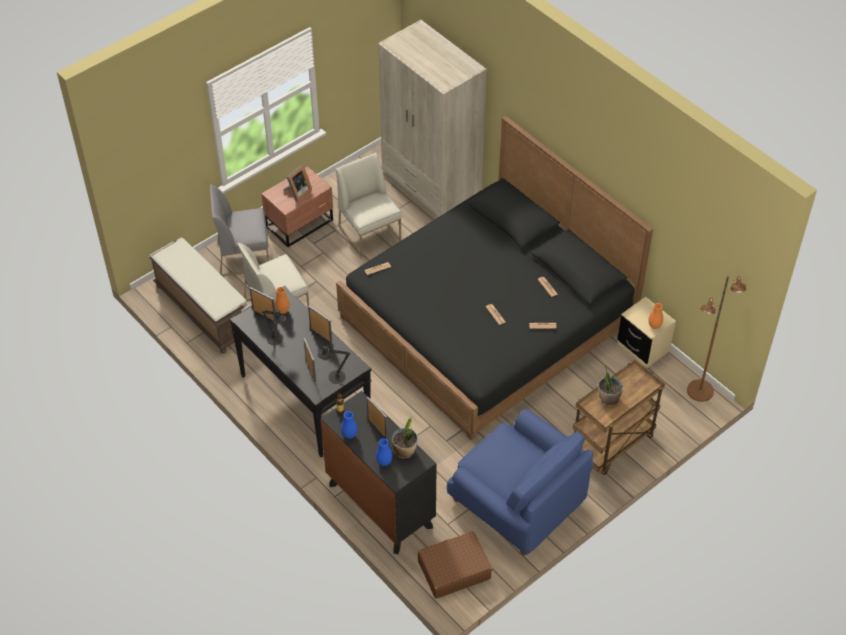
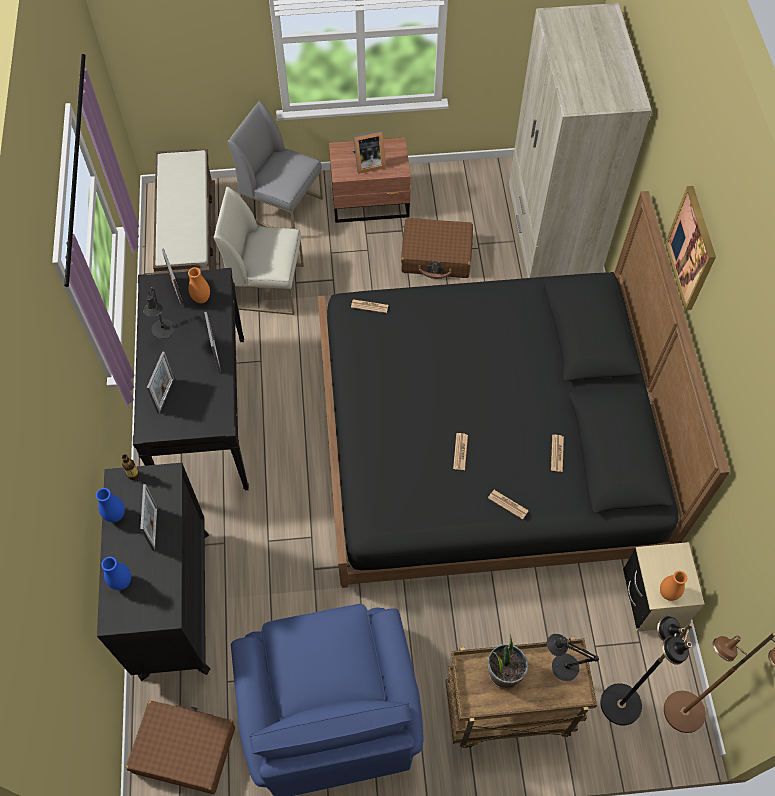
camera: 35 degrees right, 10 degrees up
(334, 378) = (183, 421): black table lamp -> black table lamp (561, 666)
(370, 233) = (437, 255): white chair -> brown suitcase
(404, 450) = (159, 583): potted plant -> none
(561, 128) = (692, 248): none -> picture
(665, 407) = (619, 704): none -> black floor lamp

